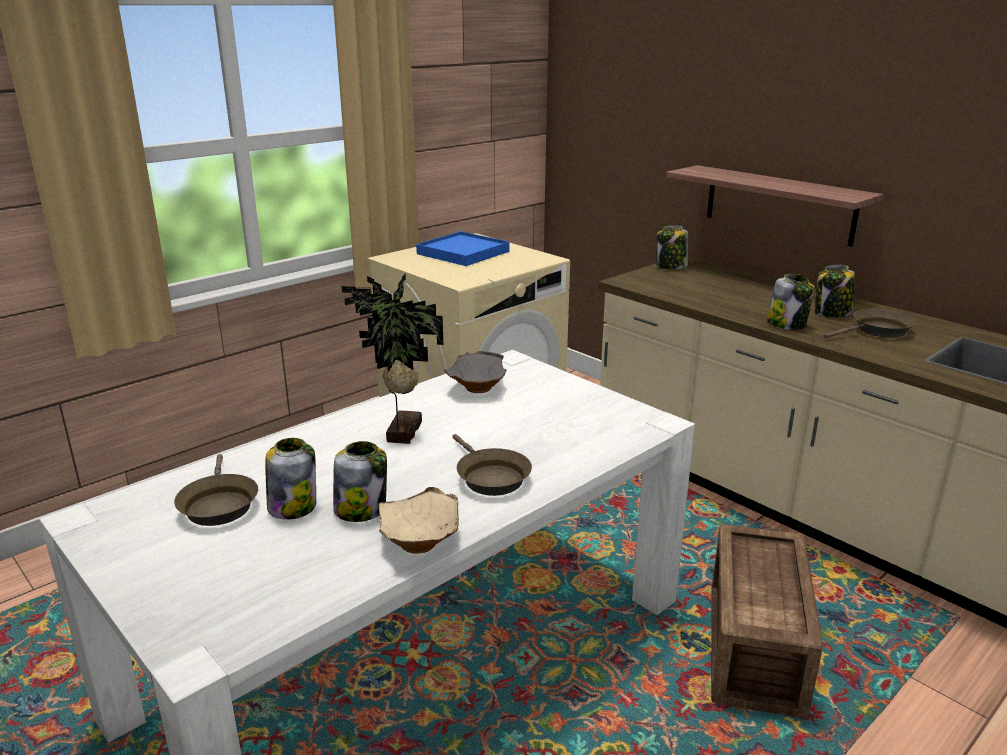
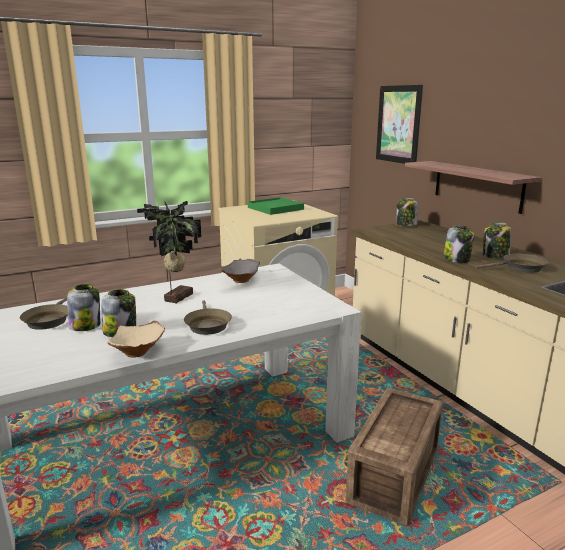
camera: 15 degrees right, 5 degrees down
(463, 253) = (275, 208): blue tray -> green tray
(637, 106) = (398, 124): none -> picture

